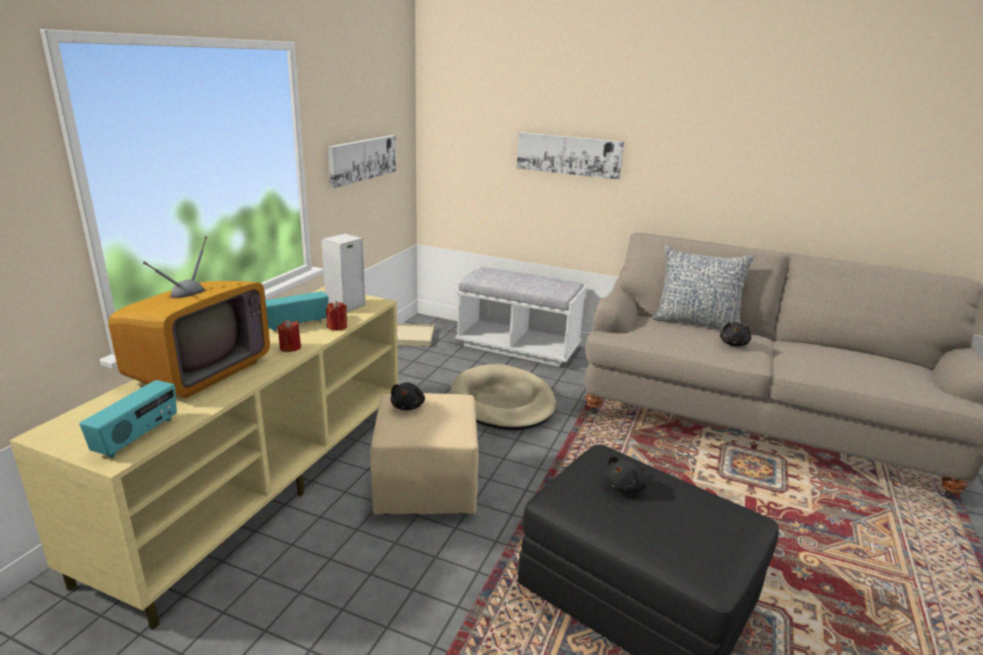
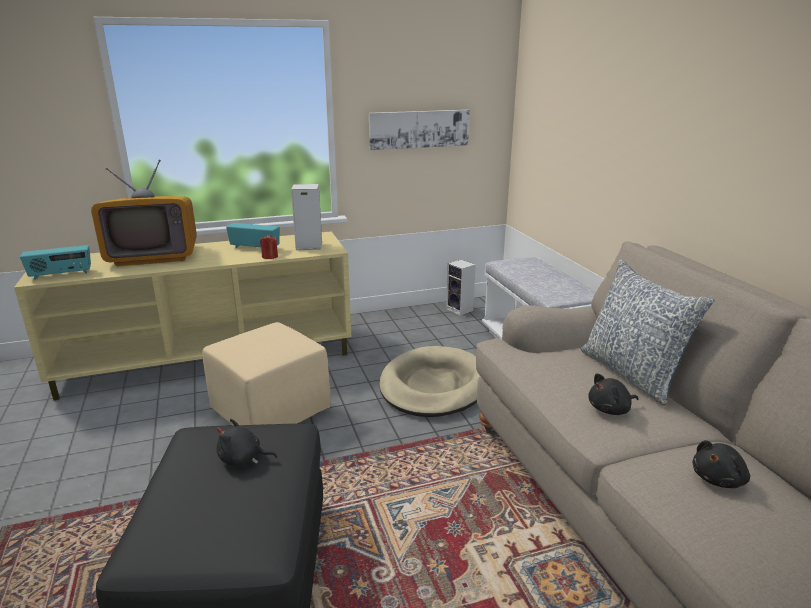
camera: 50 degrees right, 0 degrees up
(290, 348) = (217, 259): red candle -> none
(408, 406) = (265, 334): black plush toy -> black plush toy (719, 479)
(412, 337) = (460, 310): beige tray -> speaker
(569, 155) = (613, 138): picture -> none

